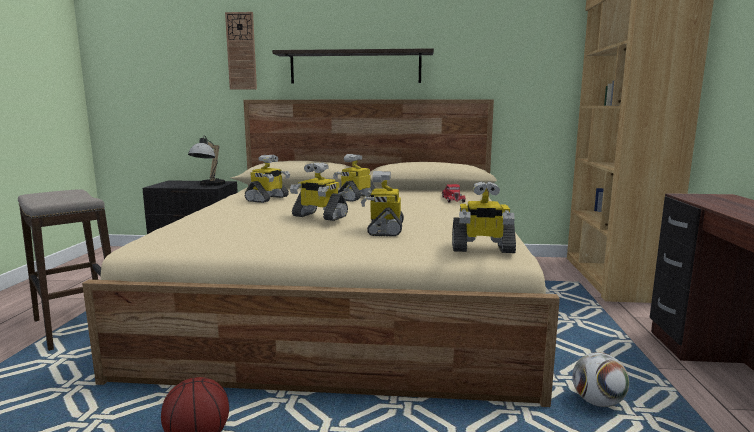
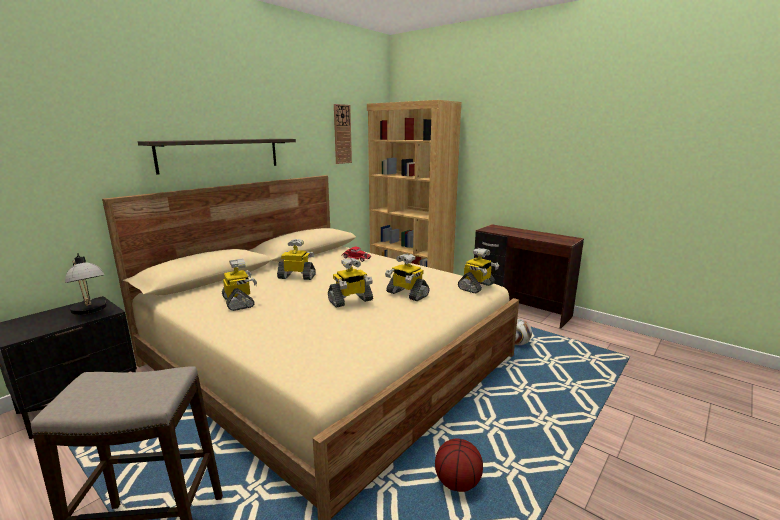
camera: 55 degrees left, 5 degrees up
(241, 51) = (84, 140): wall clock -> wall clock (342, 134)
(355, 197) = (297, 276): toy robot -> toy robot turned 120 degrees clockwise

